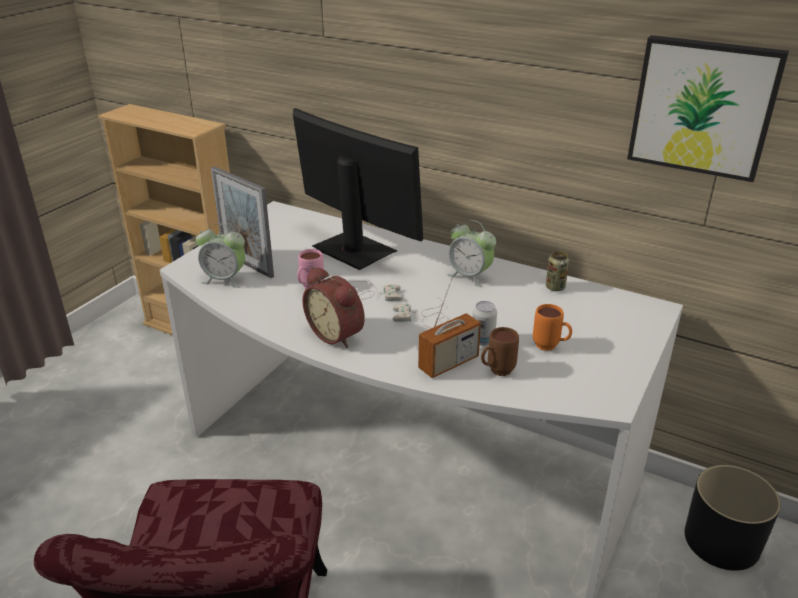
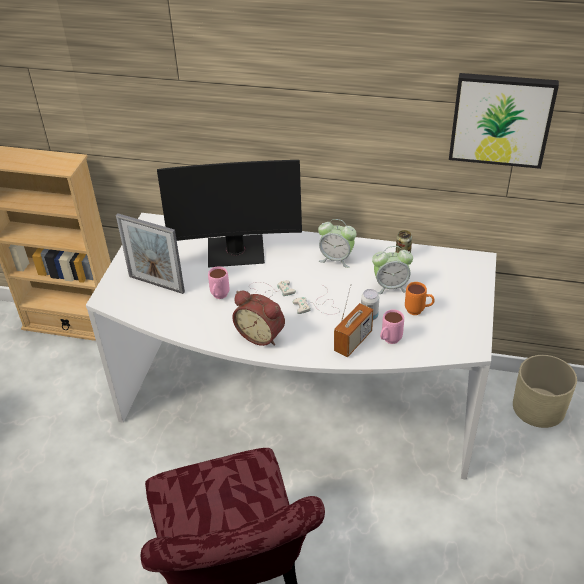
camera: 15 degrees left, 10 degrees up
(225, 279) = (146, 303): alarm clock -> alarm clock (390, 286)
(354, 250) = (236, 252): monitor -> monitor turned 150 degrees clockwise
(496, 372) = (389, 341): brown mug -> pink mug
(722, 541) = (539, 407): black planter -> beige planter

